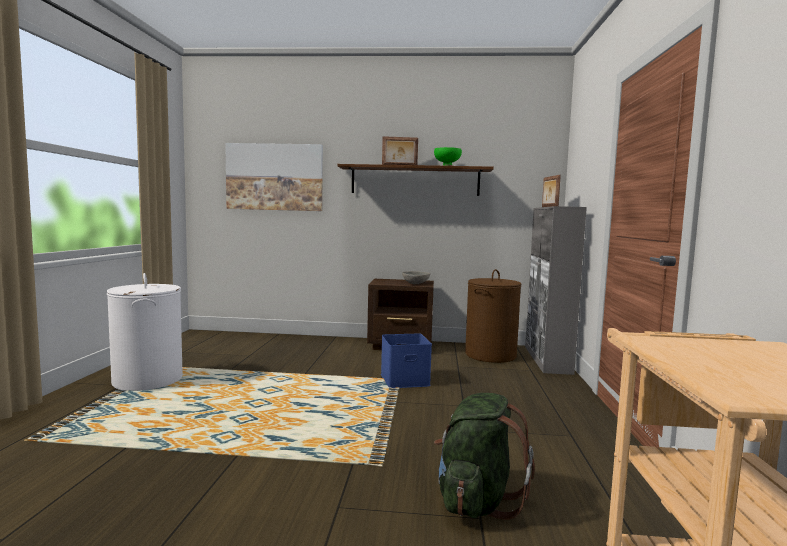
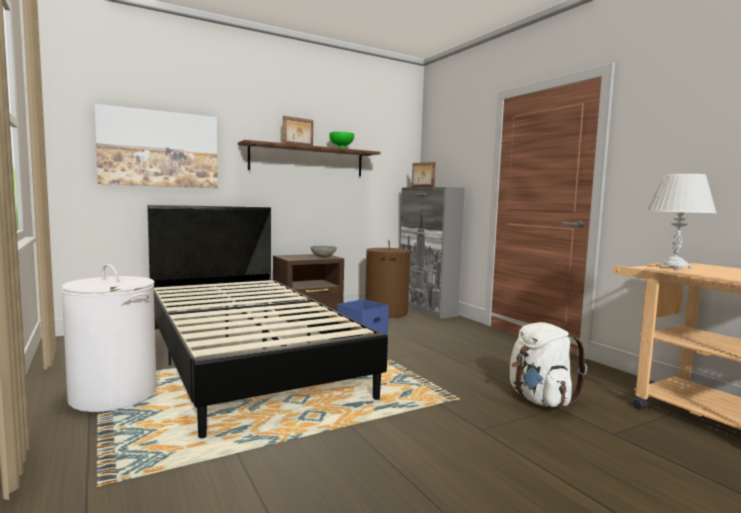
camera: 35 degrees left, 0 degrees up
(280, 371) = (244, 356): none -> black bed
(476, 500) = (540, 400): green backpack -> white backpack
(664, 343) = (674, 268): none -> white table lamp

